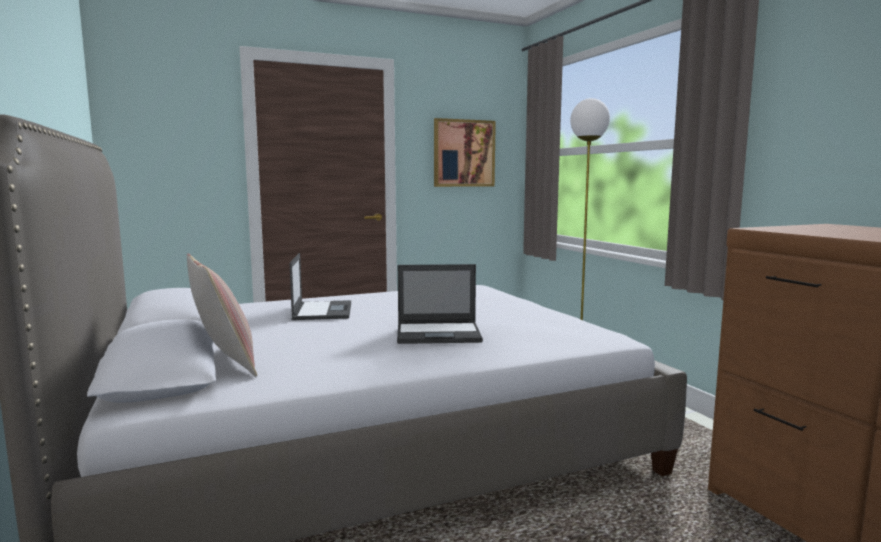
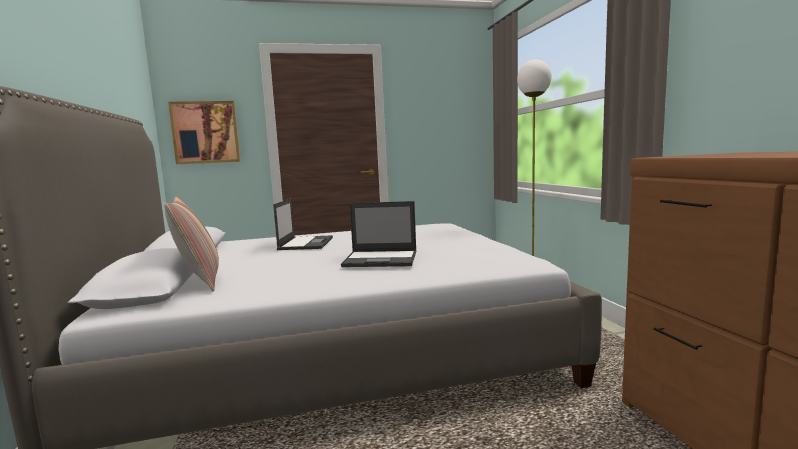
camera: 10 degrees right, 0 degrees up
(464, 153) = (442, 118): picture -> picture (205, 132)

